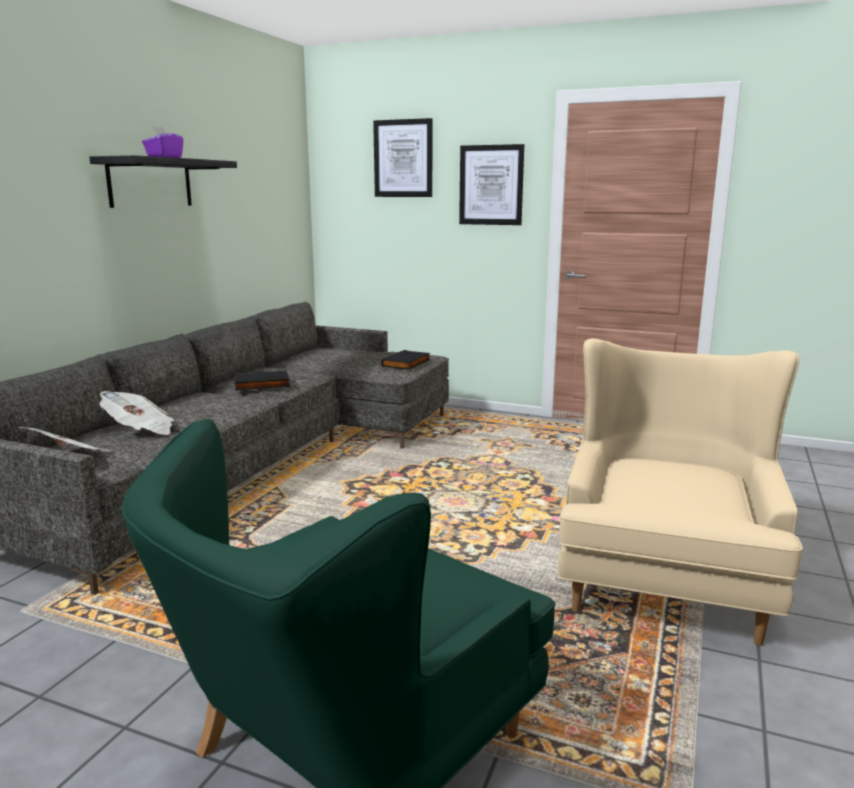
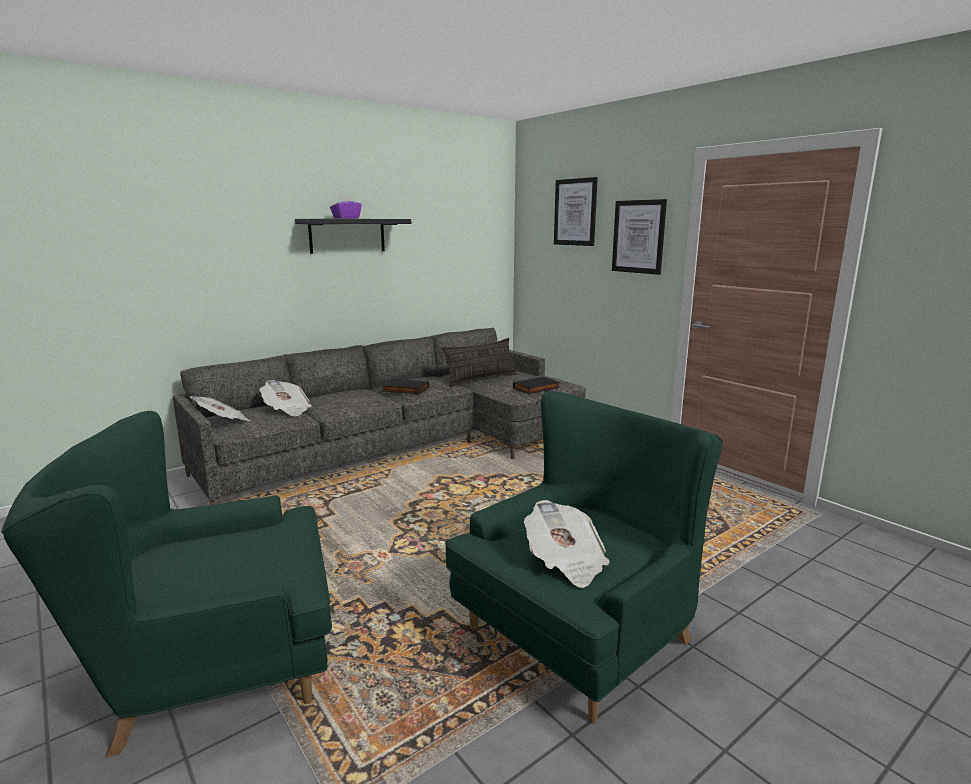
camera: 30 degrees right, 0 degrees up
(330, 363) = (481, 379): none -> pillow
(664, 580) = (583, 631): beige armchair -> green armchair
(696, 501) = (565, 562): none -> newspaper

